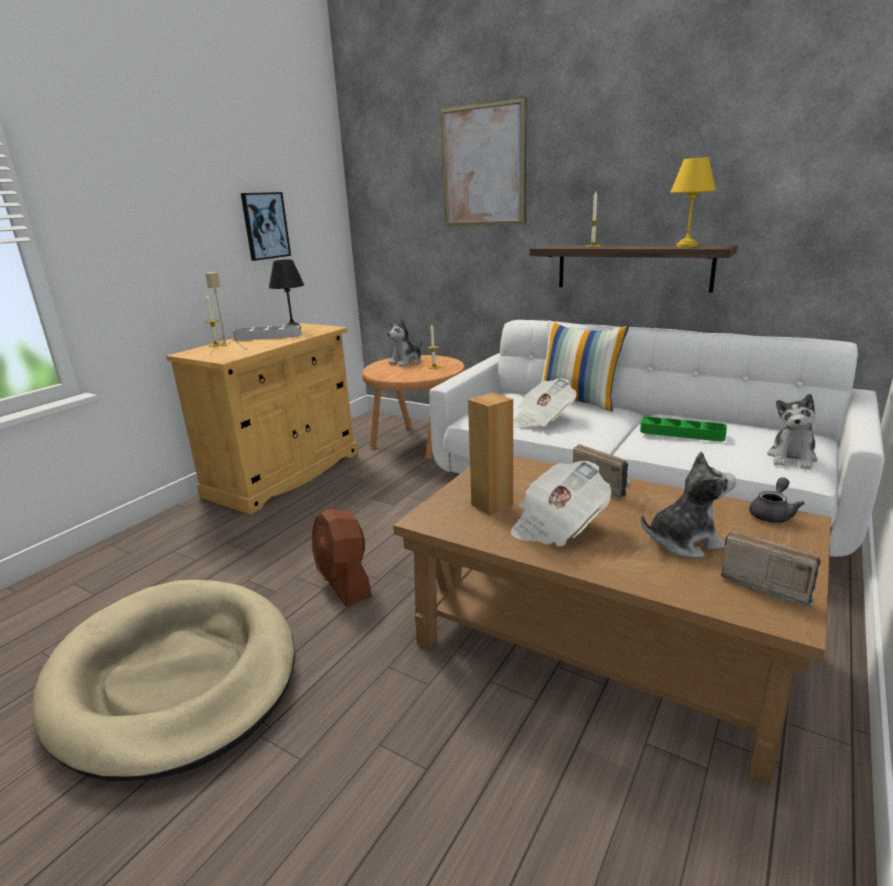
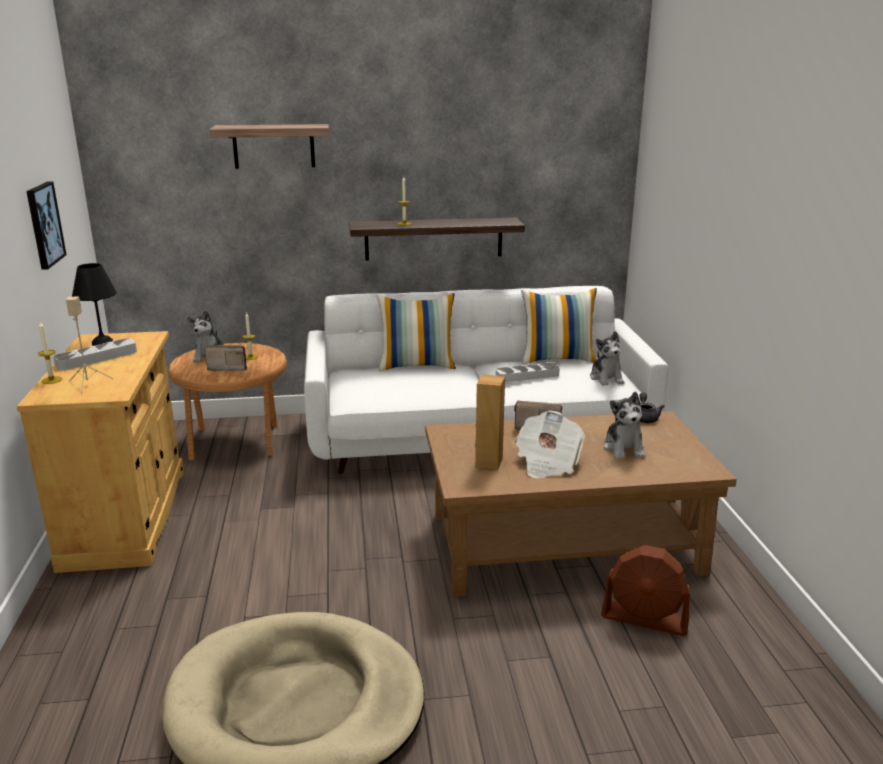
camera: 40 degrees left, 0 degrees up
(344, 582) = (339, 582): brown fan -> brown fan (645, 618)
(483, 166) = (273, 146): picture -> shelf
(542, 419) = (412, 388): newspaper -> none
(681, 433) = (527, 376): green tray -> grey tray
(684, 542) = (624, 448): plush toy -> plush toy turned 135 degrees clockwise
(687, 246) = (486, 222): yellow table lamp -> none
(749, 425) = (557, 359): none -> pillow
(764, 582) = (683, 457): radio -> radio (227, 368)

